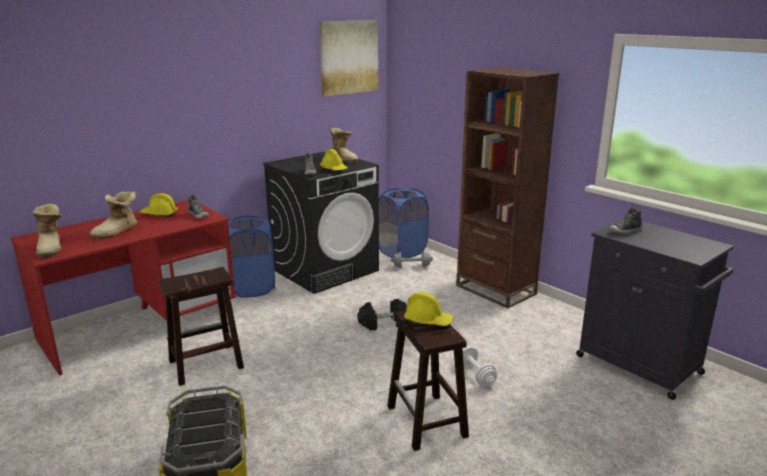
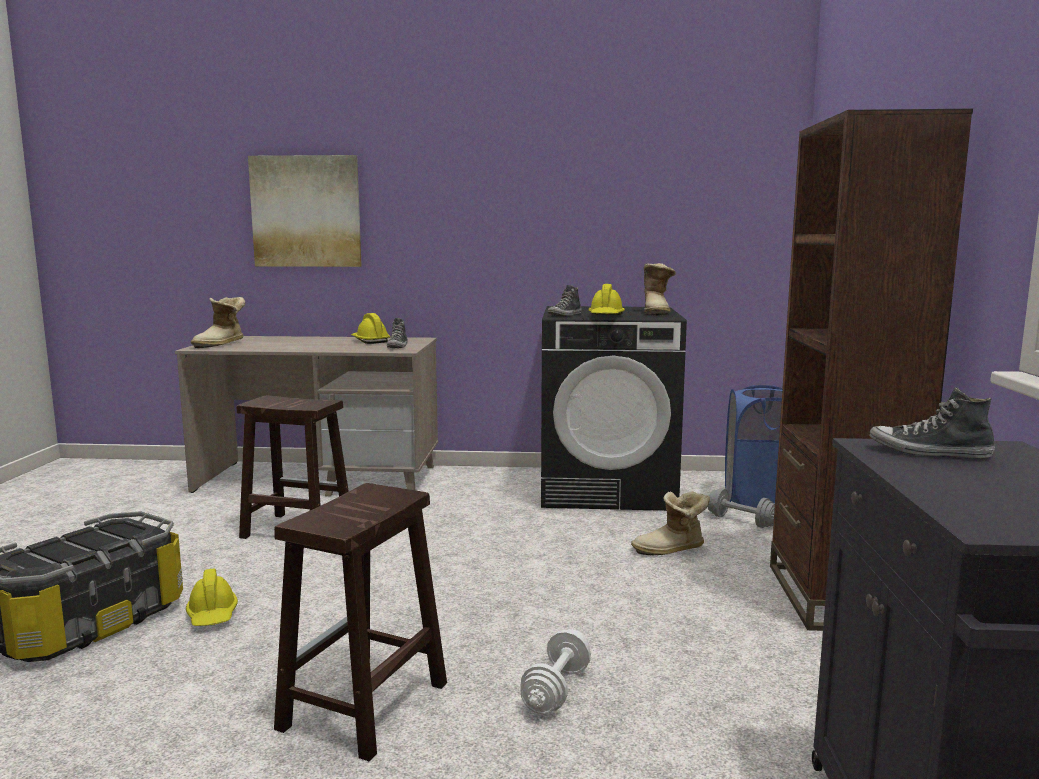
camera: 45 degrees right, 10 degrees down
(118, 232) = (297, 344): boot -> boot (671, 550)
(141, 326) = (321, 479): red desk -> beige desk
(252, 288) = (486, 481): blue laundry basket -> none
(349, 57) = (724, 160): picture -> picture (306, 211)
(384, 323) = (559, 569): black dumbbell -> none
(428, 321) = (370, 503): yellow hard hat -> yellow hard hat (212, 615)

